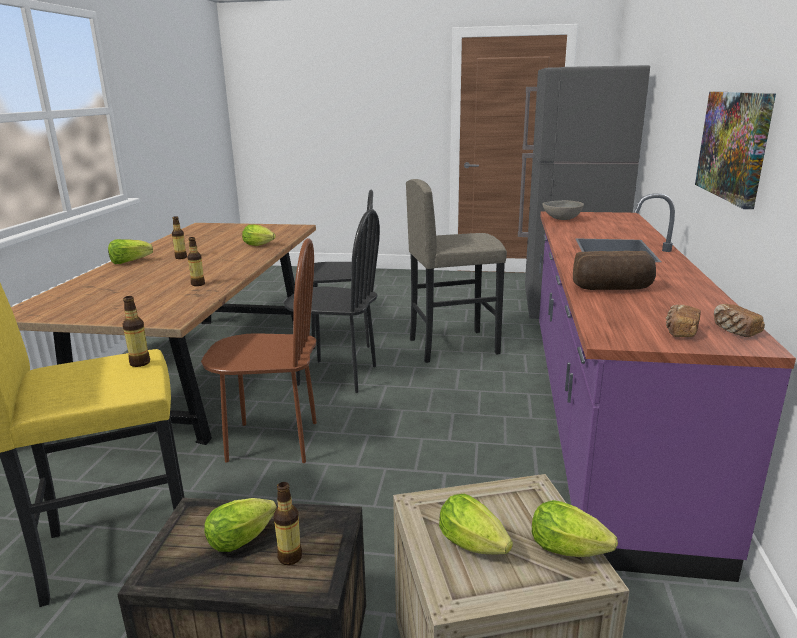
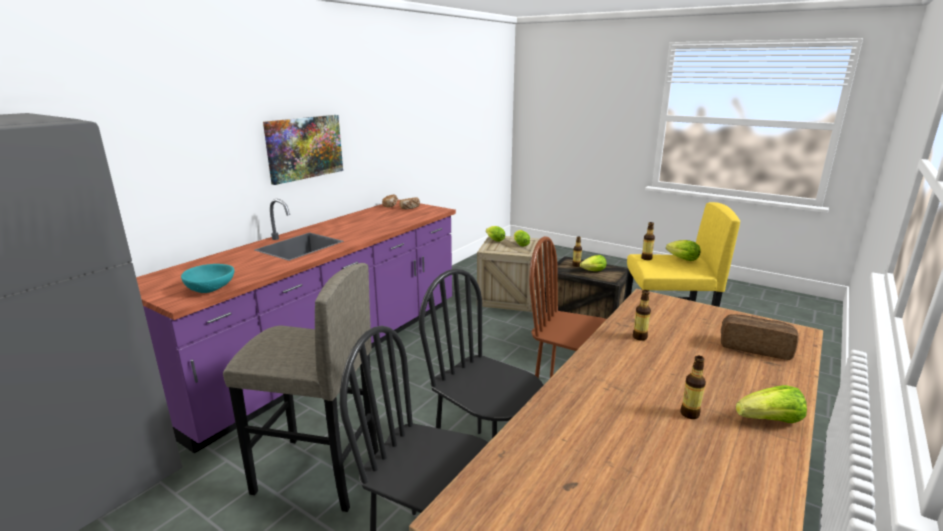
camera: 155 degrees left, 0 degrees up
(260, 245) = (562, 426): lettuce -> lettuce (681, 259)
(561, 219) = (210, 289): grey bowl -> turquoise bowl
(612, 288) = (384, 224): bread -> bread (755, 347)

